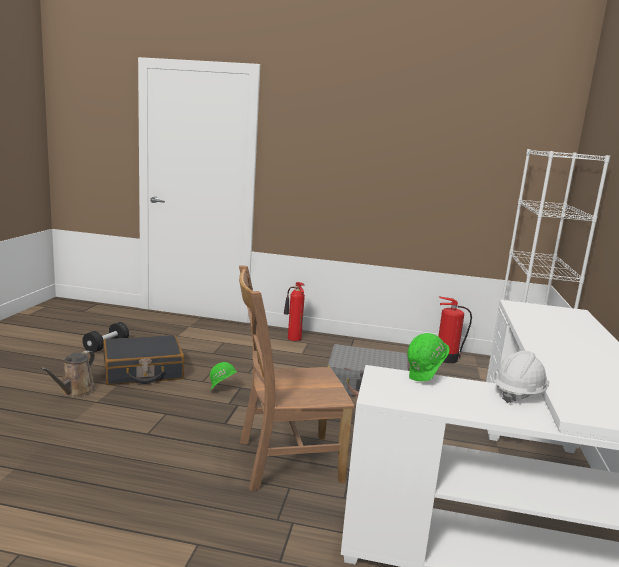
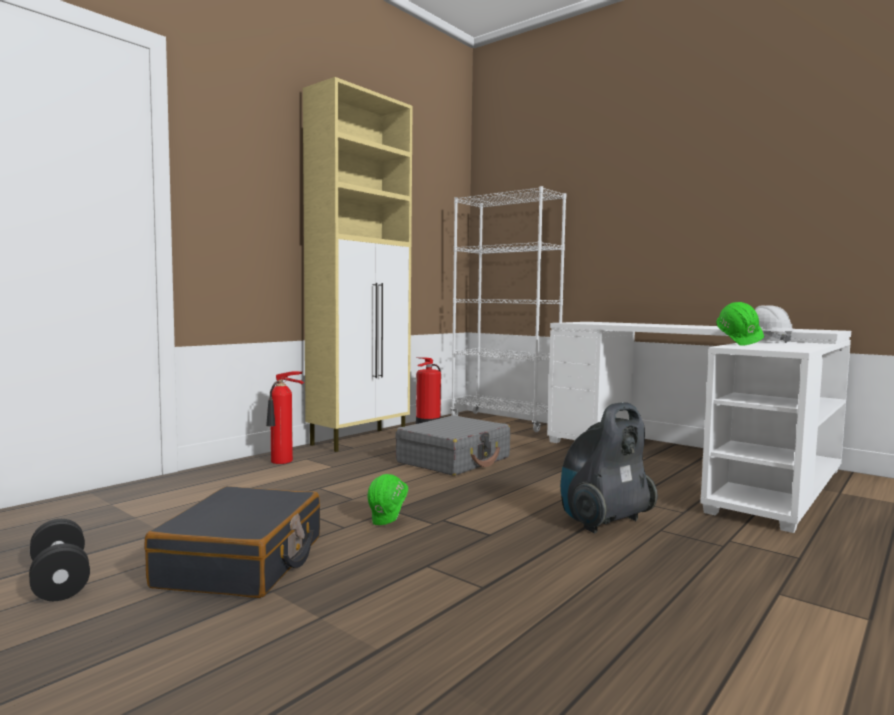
camera: 60 degrees left, 10 degrees down
(75, 391) = (242, 635): brown watering can -> none
(284, 461) = (602, 522): brown chair -> vacuum cleaner
(372, 346) = (360, 440): none -> beige cabinet

